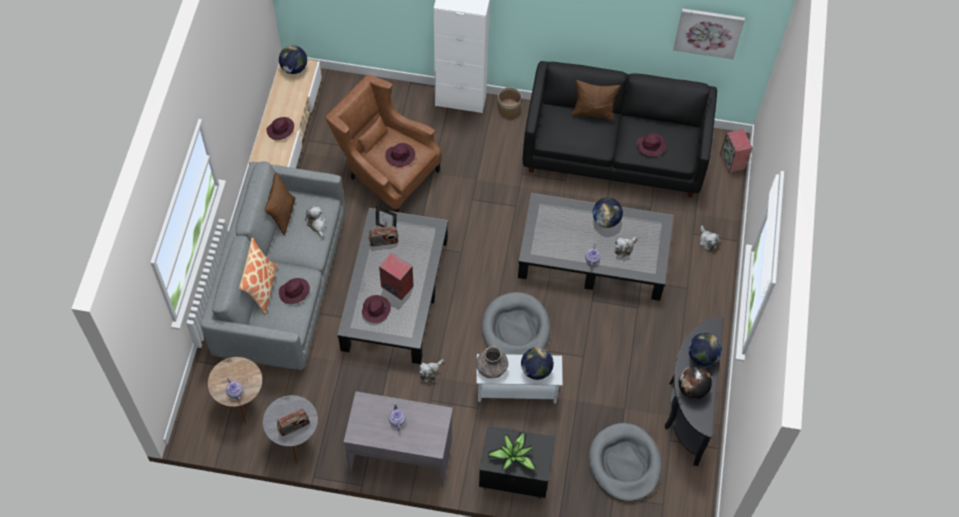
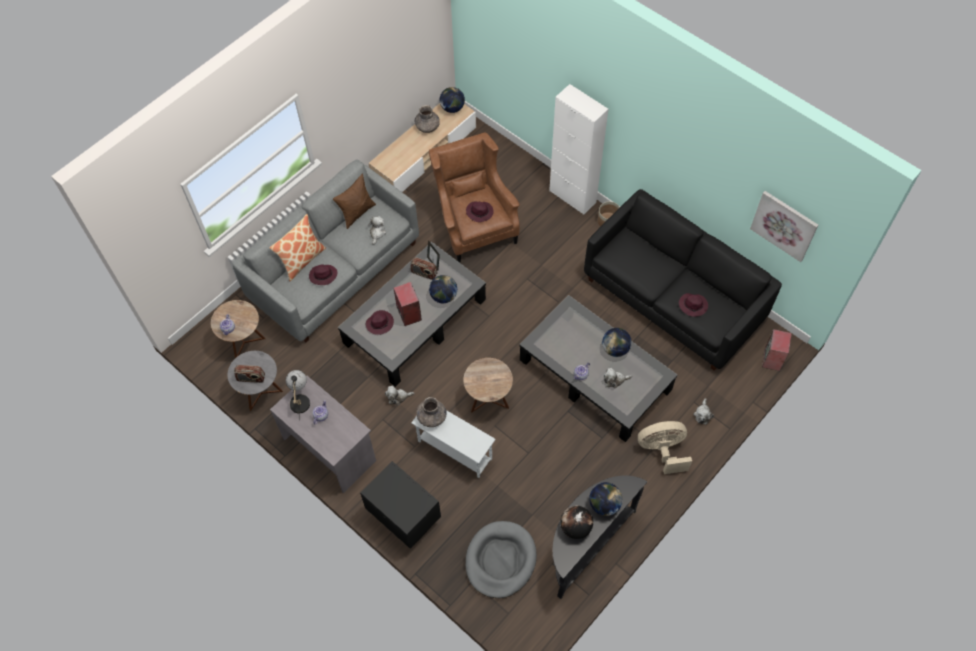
camera: 35 degrees right, 0 degrees up
(280, 130) = (408, 150): purple hat -> none
(282, 98) = (427, 126): none -> grey vase
(365, 416) = (300, 399): none -> table lamp
(513, 456) = (394, 497): potted plant -> none
(515, 329) = (488, 400): grey dog bed -> brown side table
(536, 370) = (465, 439): globe -> globe (443, 296)
(593, 113) = (662, 254): brown pillow -> none
(695, 291) = (662, 451): none -> beige fan

